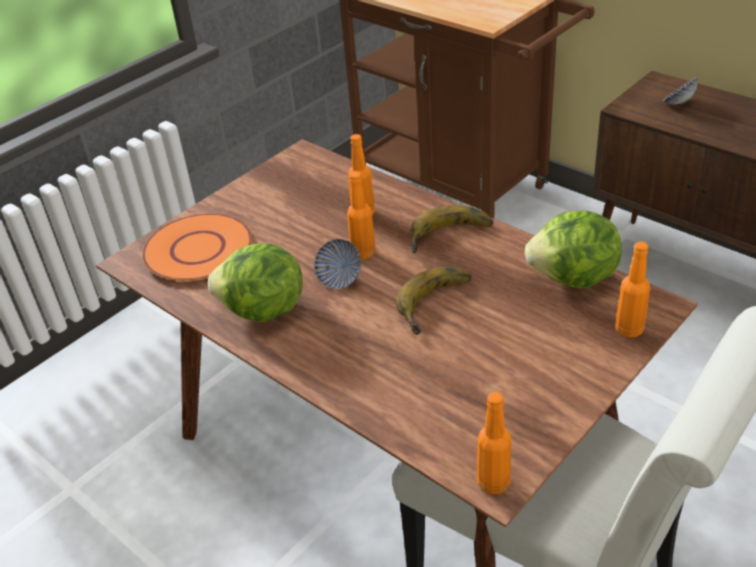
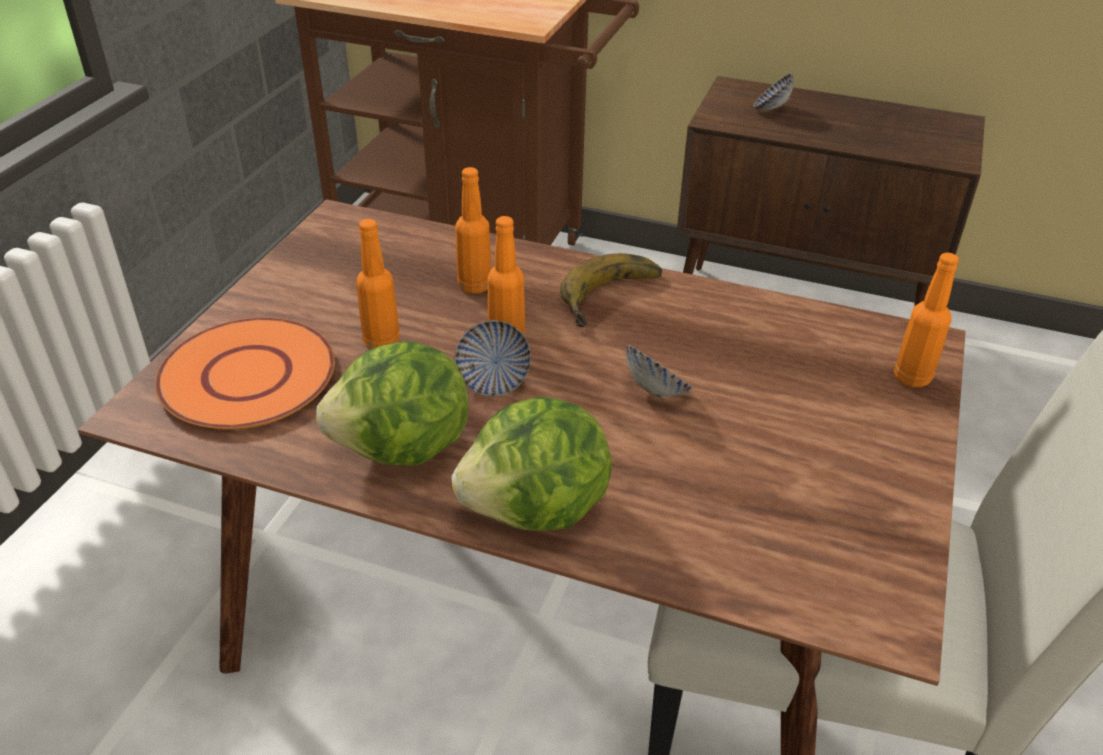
camera: 25 degrees left, 0 degrees up
(439, 305) = (656, 391): banana -> bowl
(493, 482) = (884, 624): orange bottle -> orange bottle (382, 342)
(574, 279) = (805, 326): lettuce -> lettuce (537, 510)

